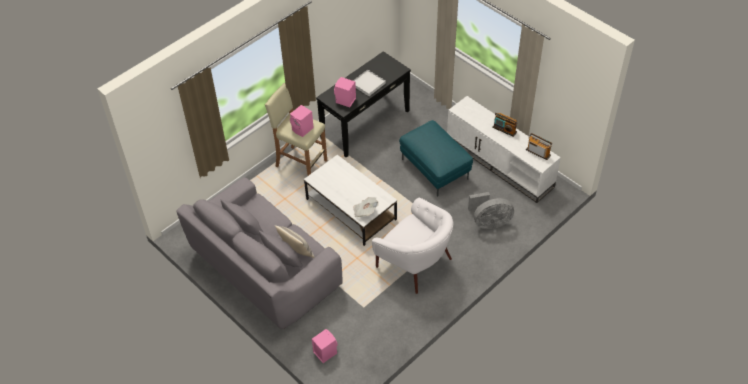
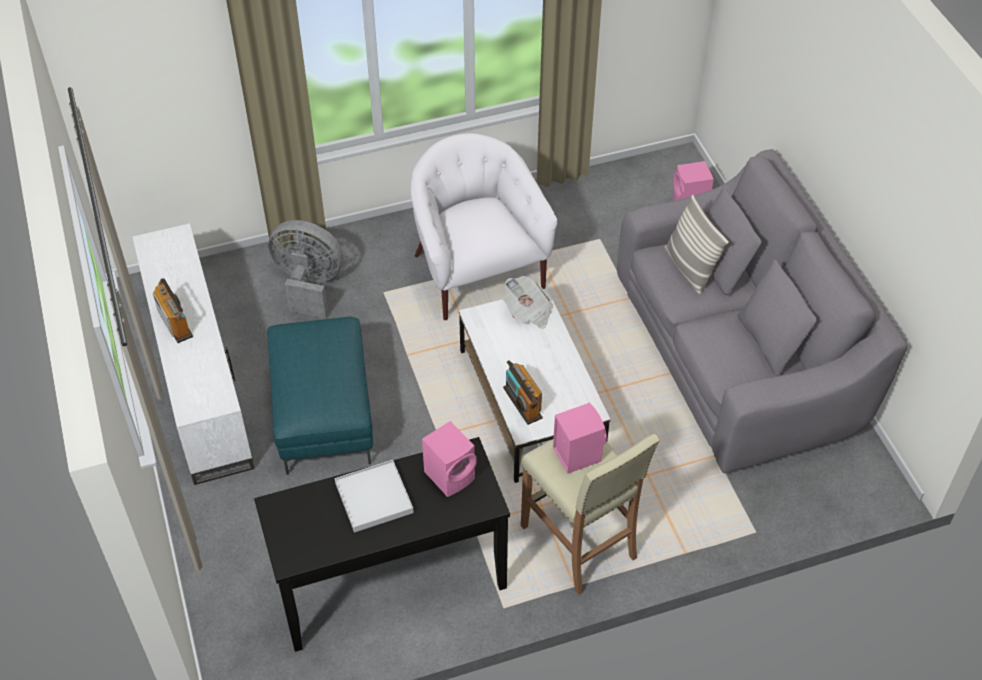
camera: 155 degrees left, 0 degrees up
(538, 152) = (160, 258): radio -> radio (522, 403)

